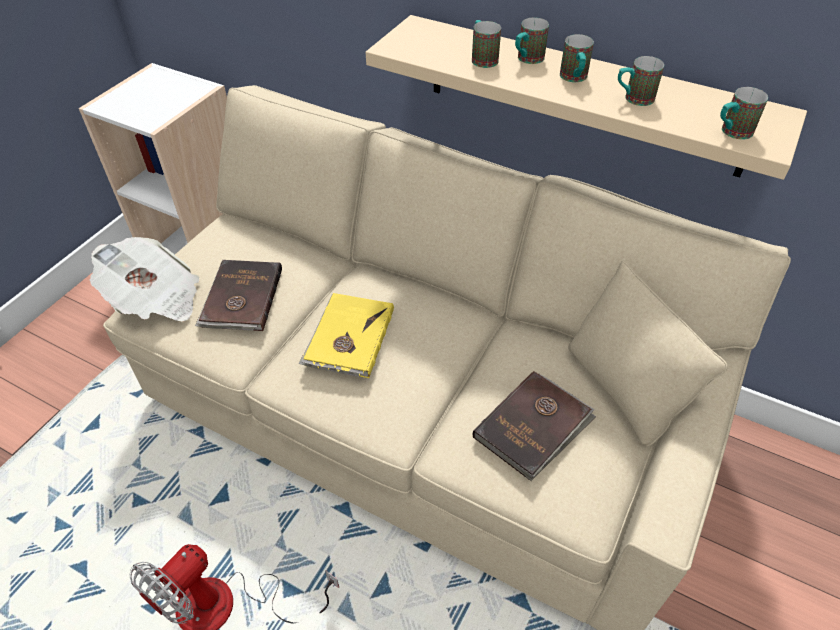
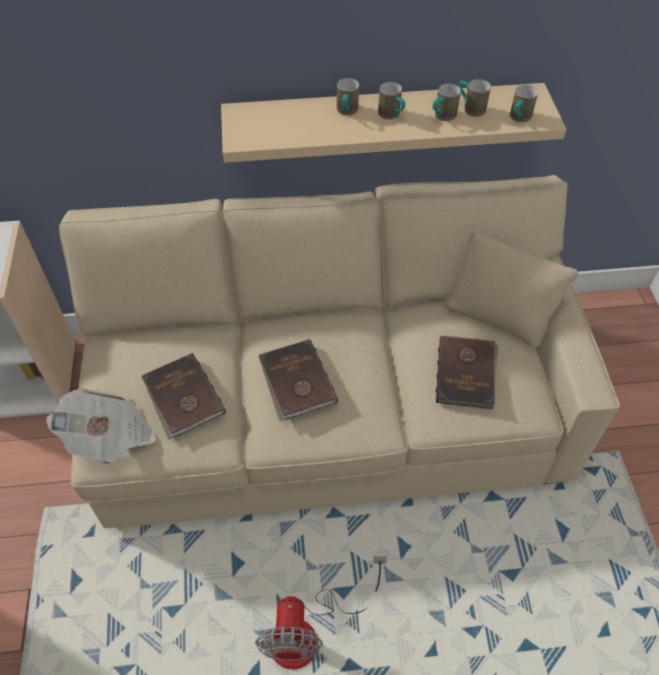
camera: 35 degrees left, 5 degrees up
(348, 338) = (296, 382): yellow book -> brown book
(482, 58) = (315, 123): mug -> mug (470, 108)

